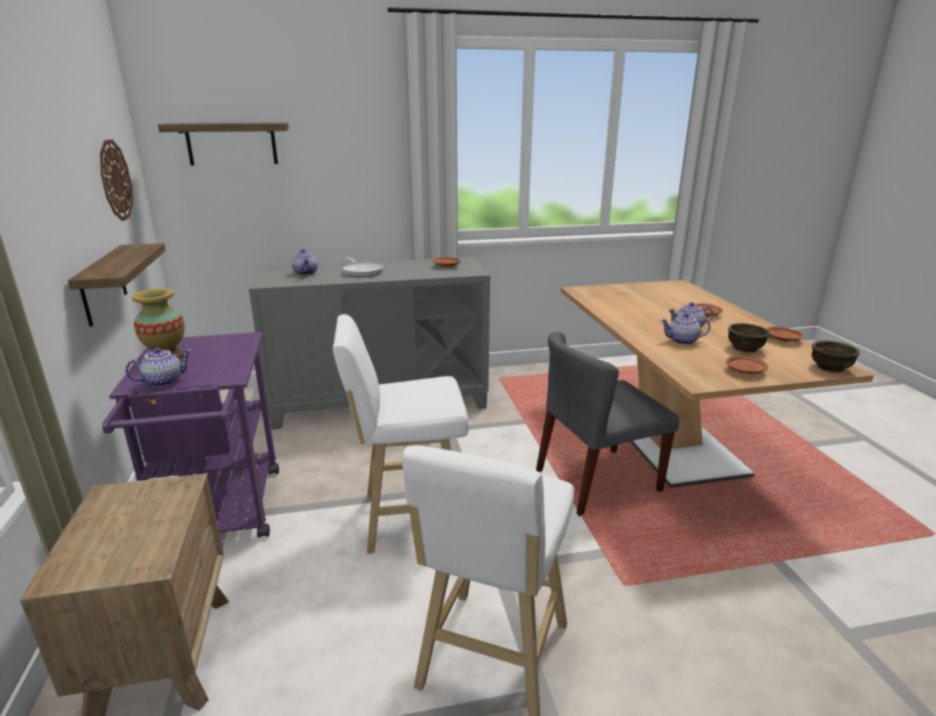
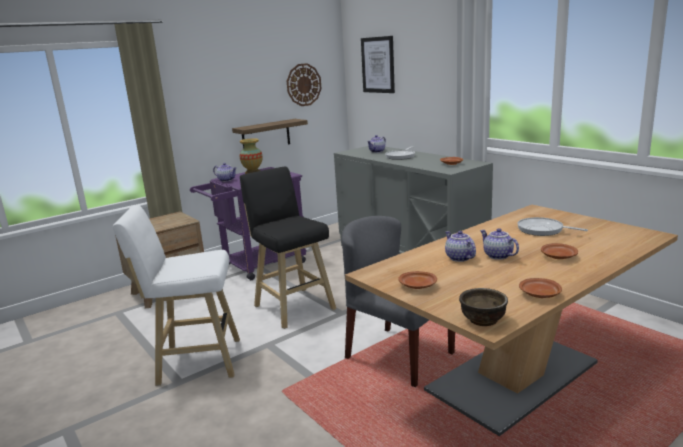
camera: 65 degrees right, 5 degrees down
(231, 143) = (378, 65): shelf -> picture
(408, 518) = (293, 306): white stool -> black stool
(637, 302) = (543, 230): none -> frying pan
(744, 348) = (481, 281): brown bowl -> none

